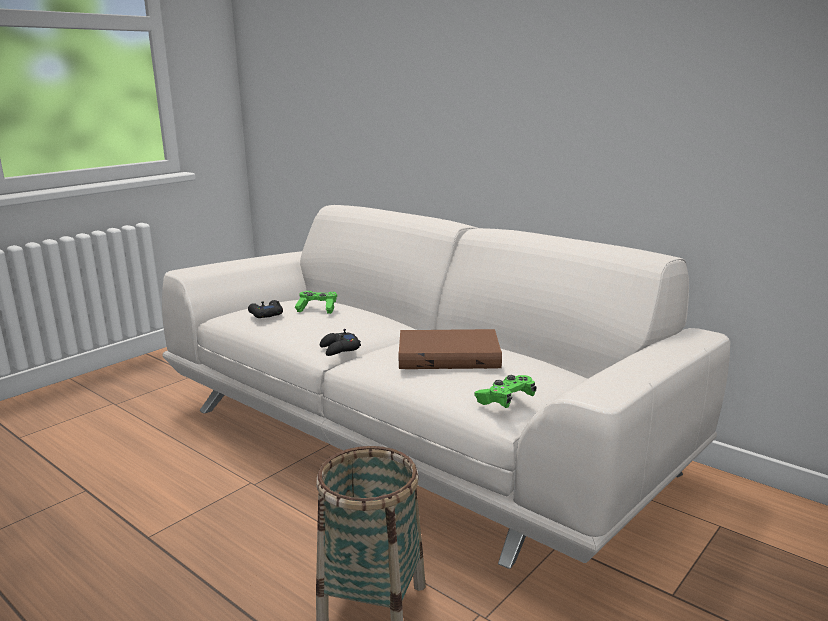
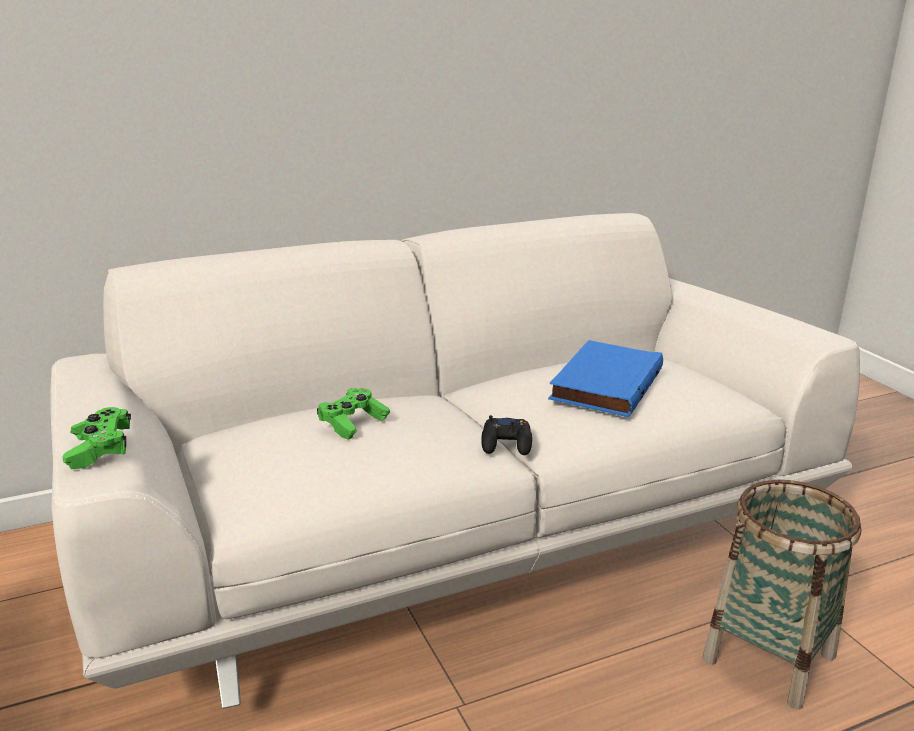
camera: 65 degrees left, 5 degrees up
(265, 314) = (328, 465): black game controller -> none
(449, 354) = (604, 384): brown book -> blue book
(506, 400) = (729, 390): green game controller -> green game controller (100, 450)

